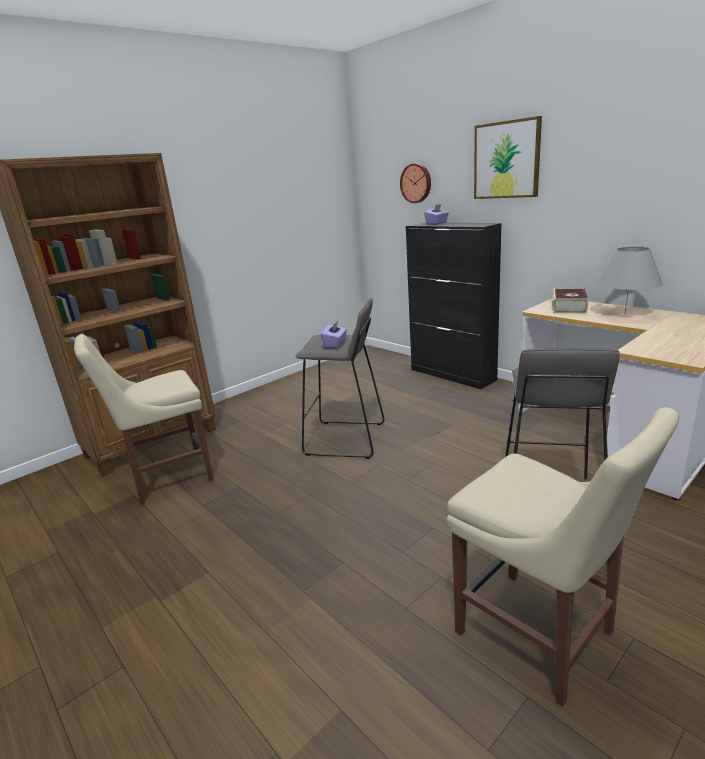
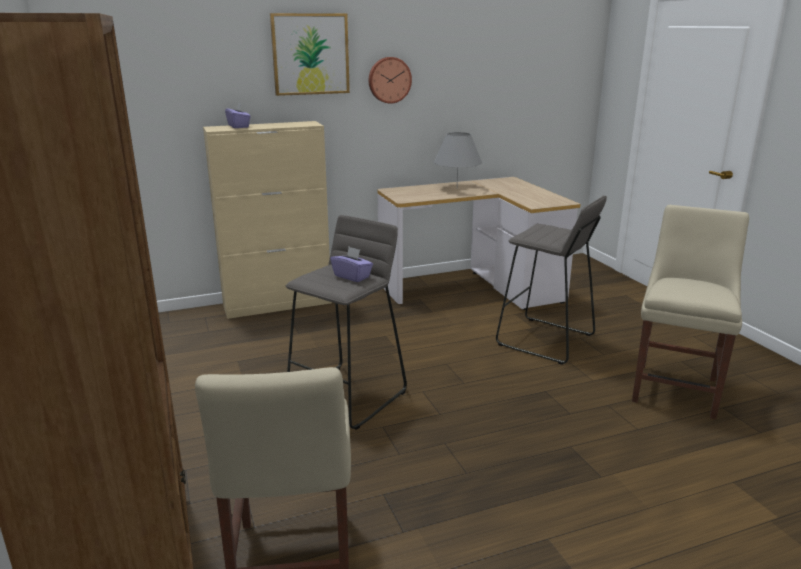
camera: 70 degrees left, 0 degrees up
(416, 183) = (179, 76): wall clock -> wall clock (389, 80)
(452, 375) = (278, 304): black cabinet -> beige cabinet
(540, 637) = (676, 387): beige chair -> beige chair turned 45 degrees counterclockwise
(569, 307) = (413, 192): book -> none

